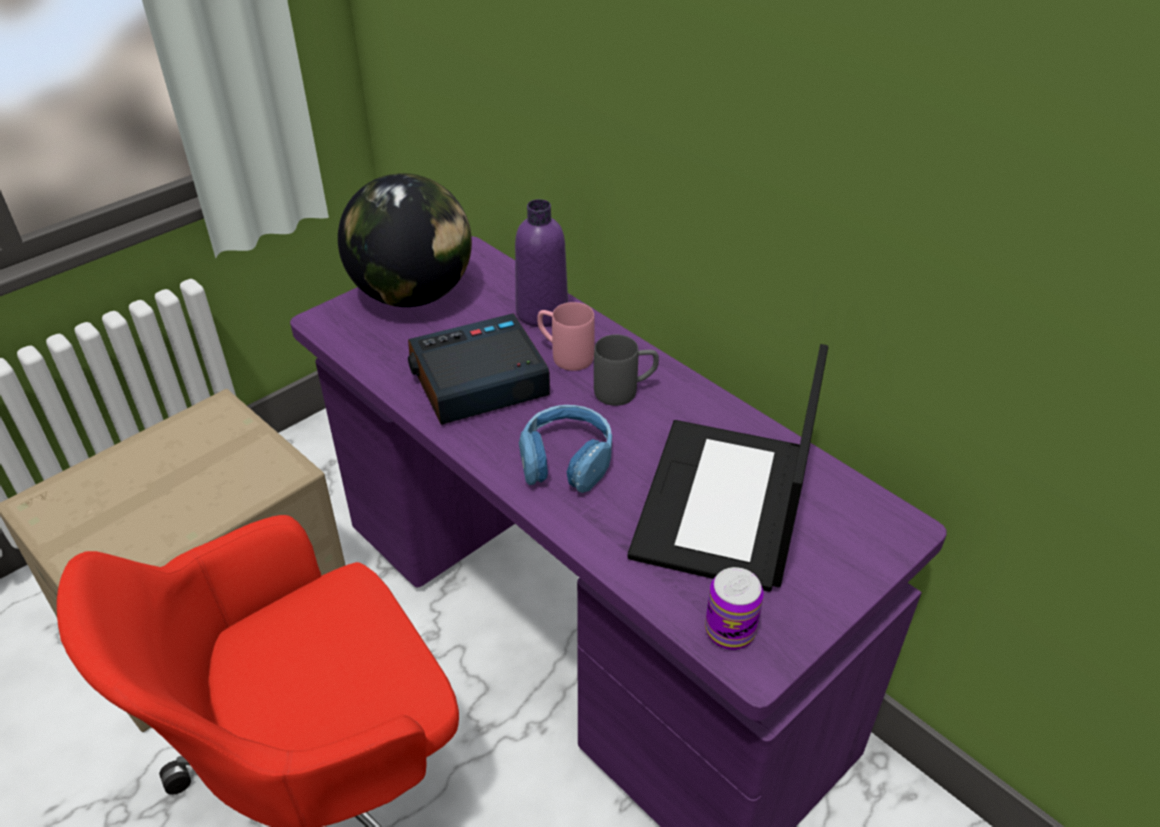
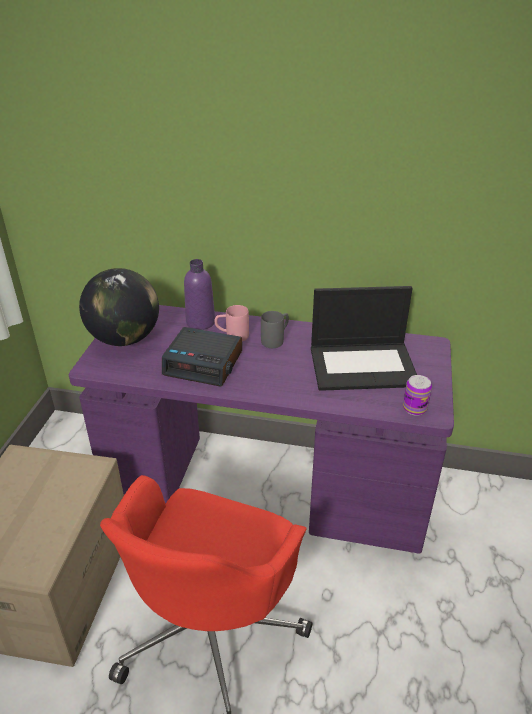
camera: 35 degrees left, 5 degrees down
(477, 382) = (204, 363): alarm clock -> alarm clock turned 105 degrees counterclockwise
(566, 460) = (282, 377): blue headphones -> none
(724, 505) = (363, 365): laptop -> laptop turned 75 degrees counterclockwise

